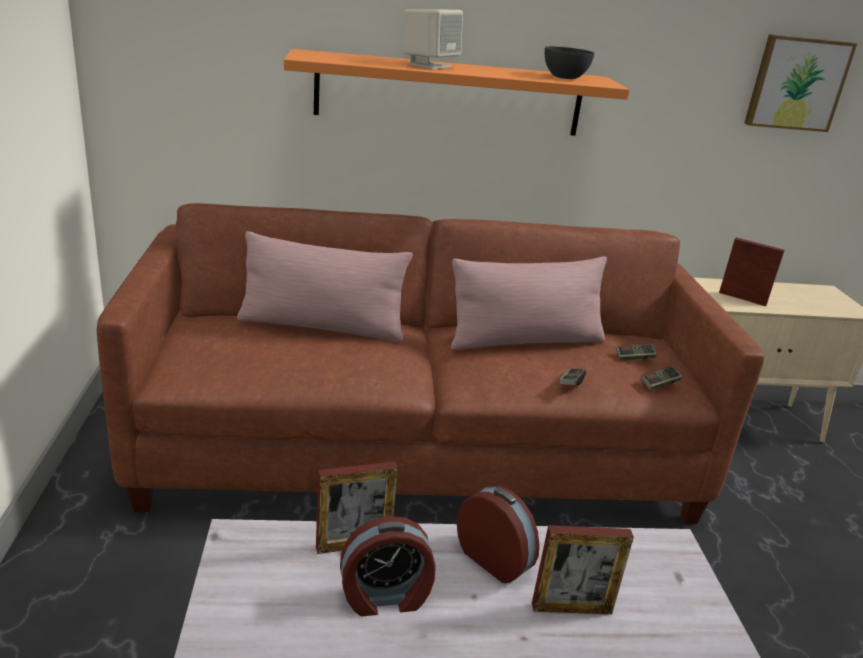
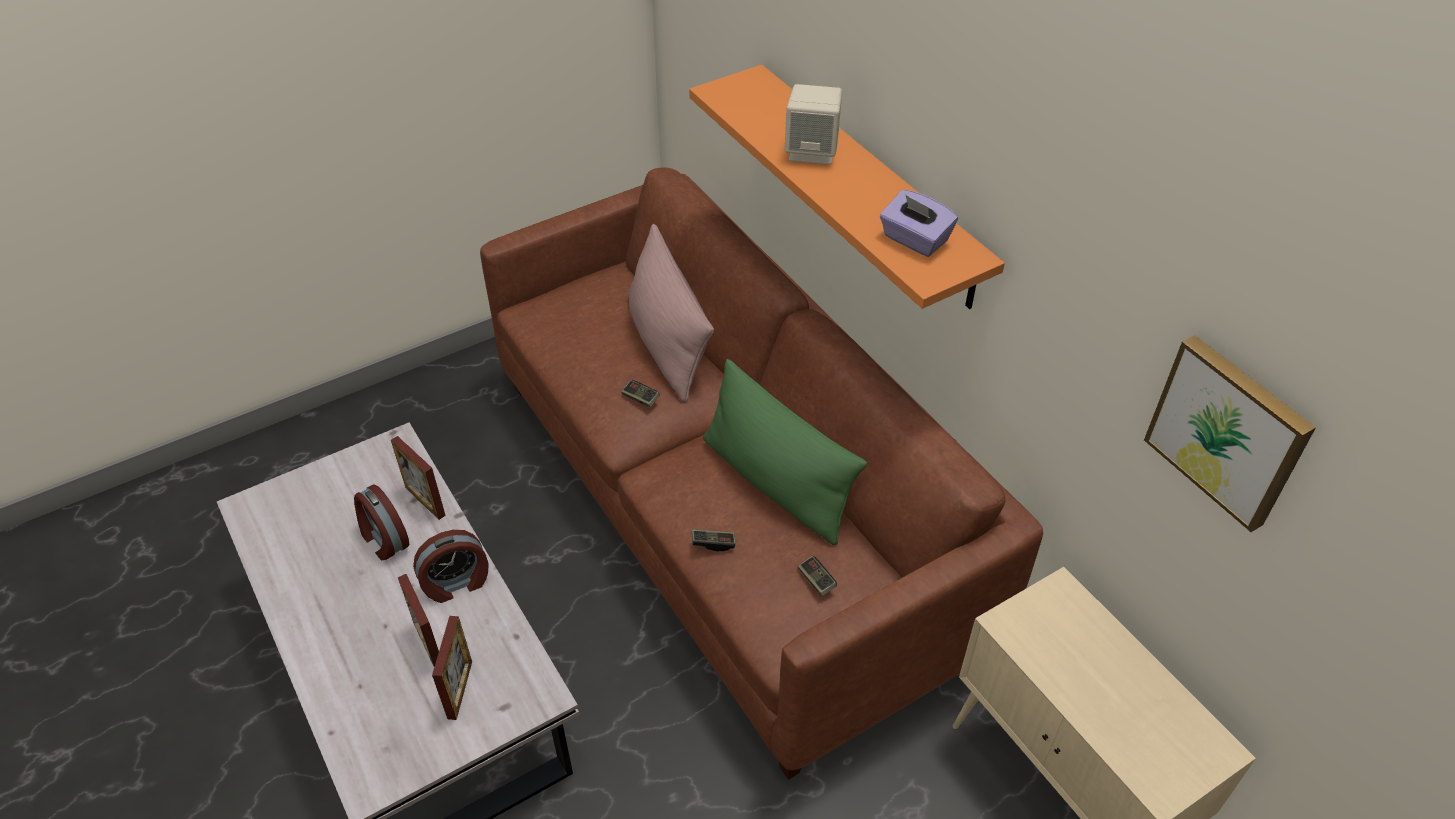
camera: 65 degrees right, 20 degrees up
(495, 559) = (456, 583): alarm clock -> alarm clock turned 45 degrees clockwise
(525, 340) = (776, 483): pink pillow -> green pillow
(565, 77) = (914, 240): grey bowl -> purple tissue box
(659, 384) = (776, 615): game controller -> game controller (640, 398)
(742, 298) = (1055, 644): picture frame -> picture frame (460, 690)

